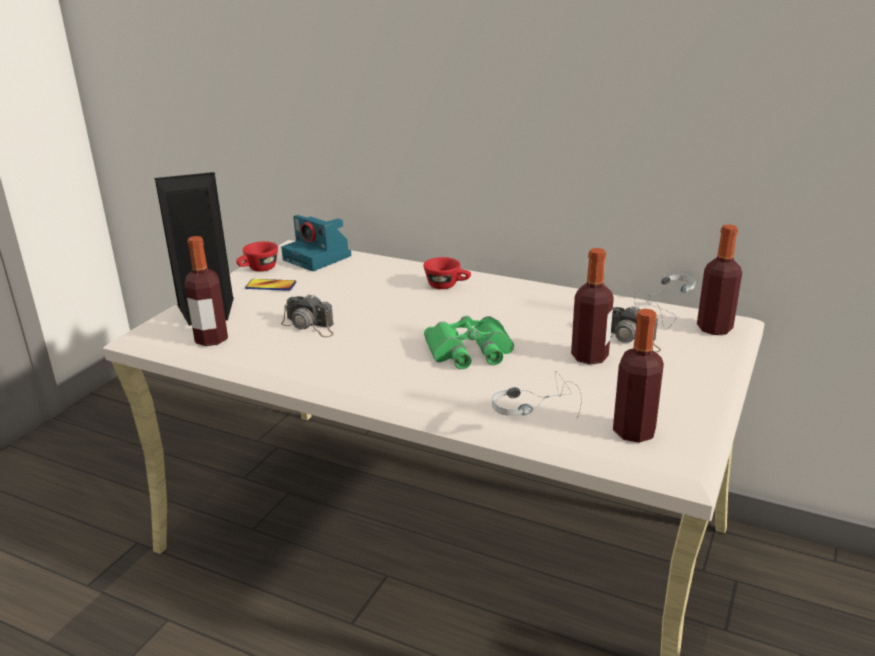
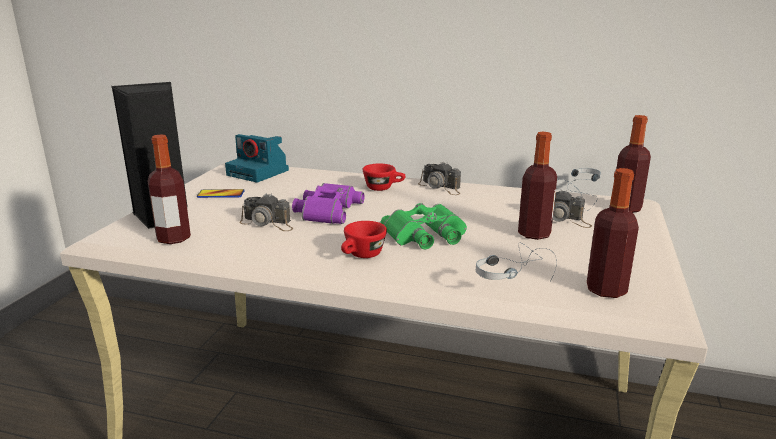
camera: 10 degrees left, 5 degrees down
(258, 269) = (205, 183): red cup -> red cup (362, 256)
(375, 313) = (326, 210): none -> purple binoculars
(512, 288) = (441, 187): none -> camera

